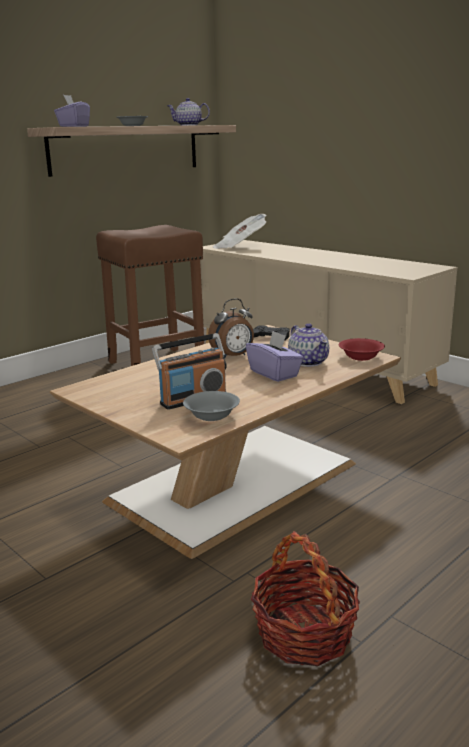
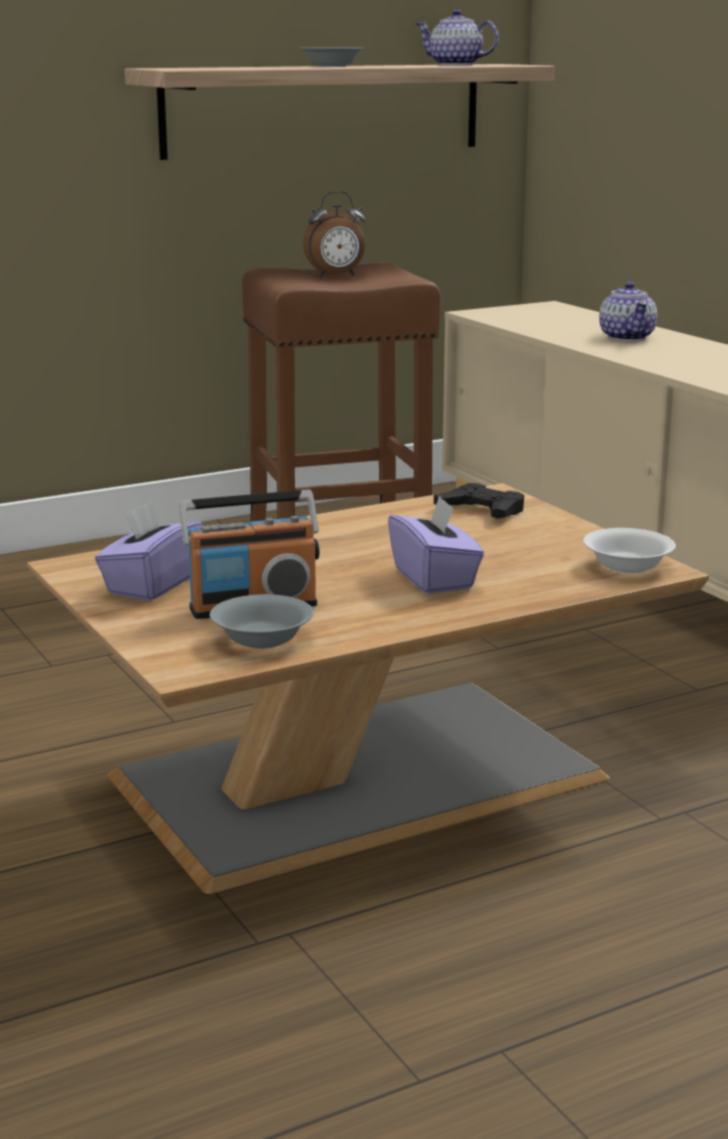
camera: 15 degrees right, 0 degrees up
(73, 126) = (207, 68): purple tissue box -> purple tissue box (151, 585)
(233, 356) = (386, 538): alarm clock -> alarm clock (336, 276)
(239, 246) = (534, 317): newspaper -> none
(304, 633) = (328, 1047): basket -> none
(308, 362) = (517, 564): teapot -> teapot (627, 337)
(360, 357) = (627, 566): red bowl -> white bowl

